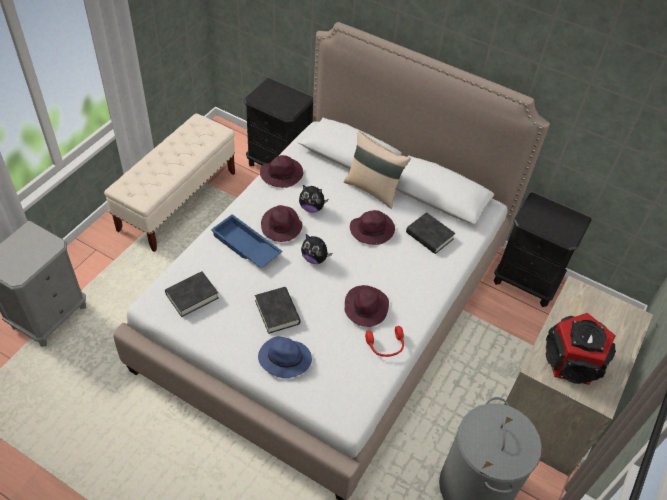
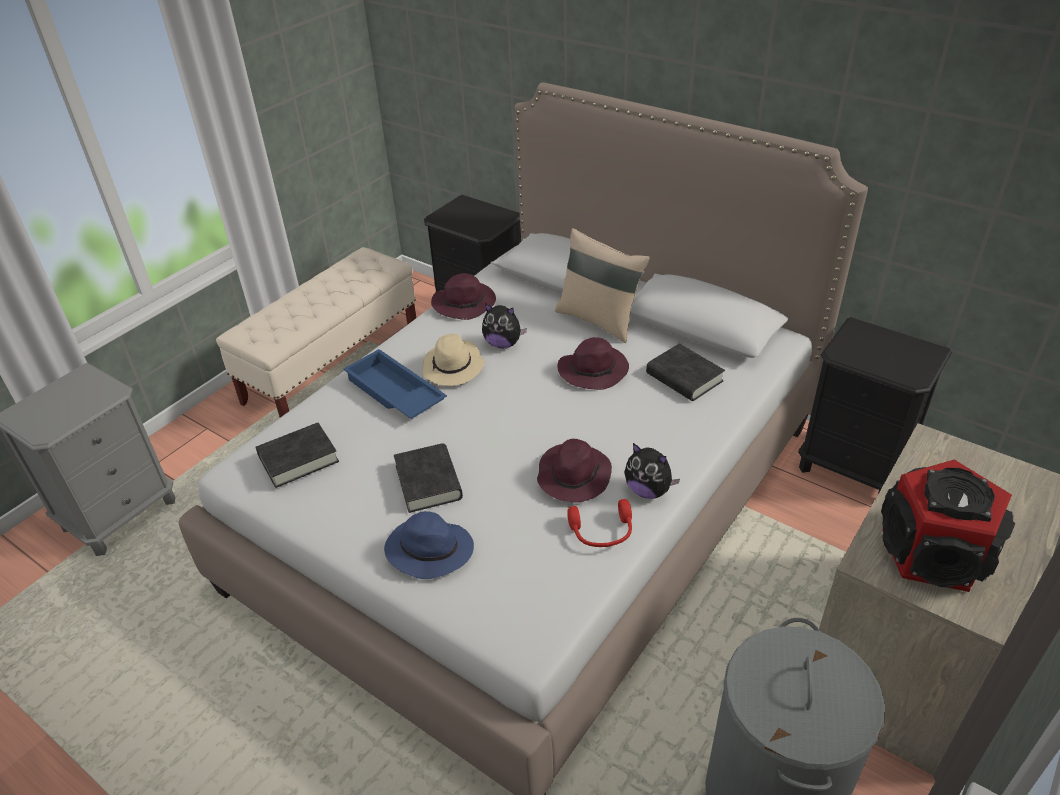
camera: 10 degrees right, 10 degrees down
(281, 226) = (453, 367): purple hat -> beige hat
(314, 258) = (498, 408): plush toy -> plush toy (648, 490)

